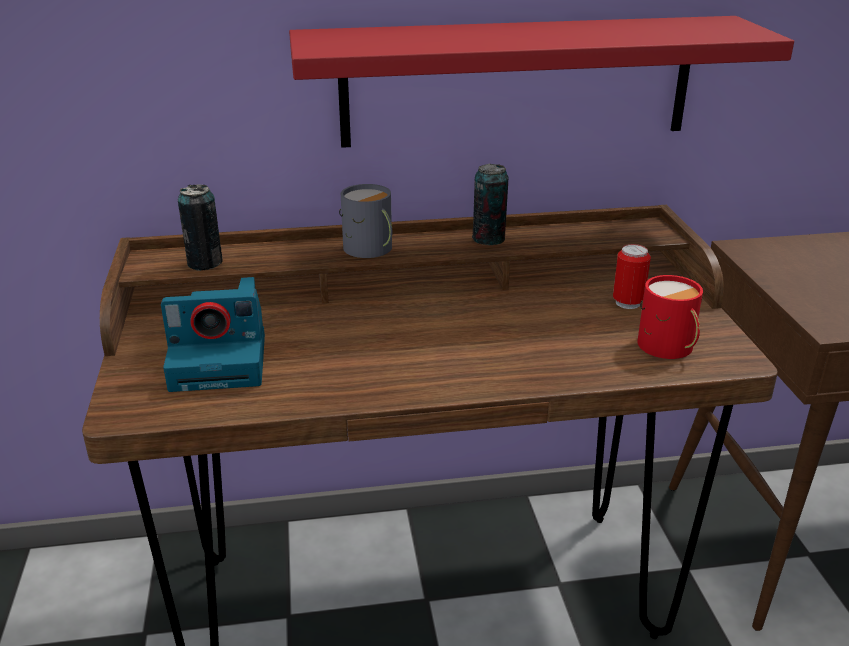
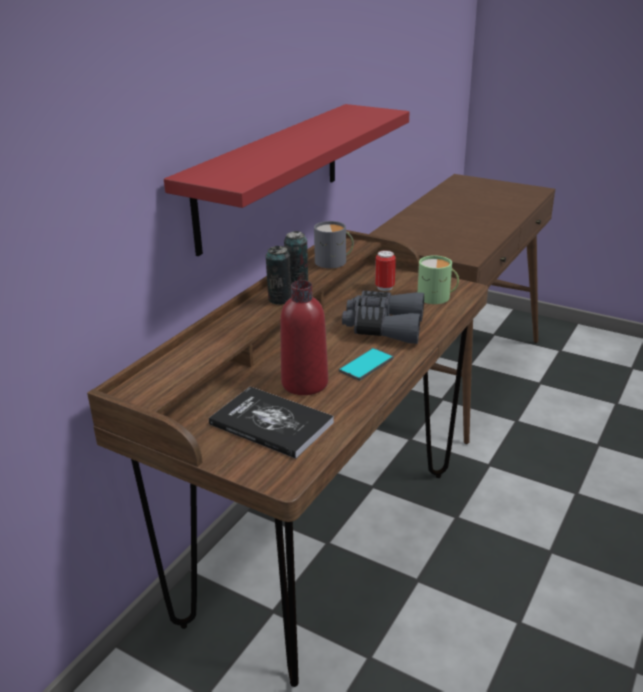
camera: 50 degrees left, 0 degrees up
(205, 263) = (178, 375): can -> can (280, 299)
(222, 361) = (271, 423): camera -> book
(326, 346) = (304, 383): none -> red bottle
(371, 249) = (252, 318): grey mug -> grey mug (334, 261)
(418, 367) = (366, 365): none -> phone
(525, 342) = (383, 327): none -> grey binoculars
(668, 347) = (437, 297): red mug -> green mug

